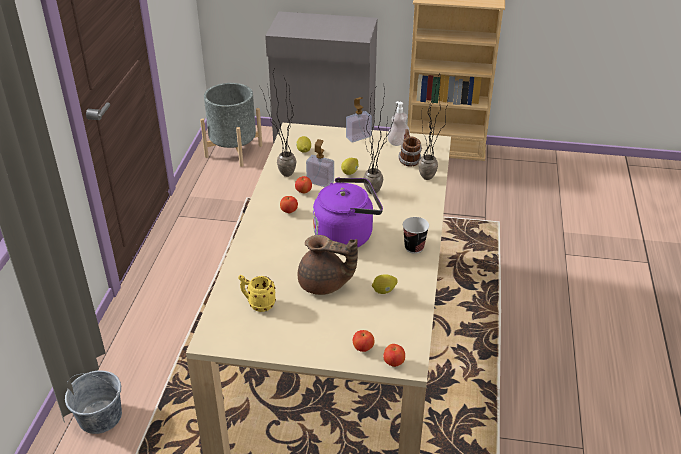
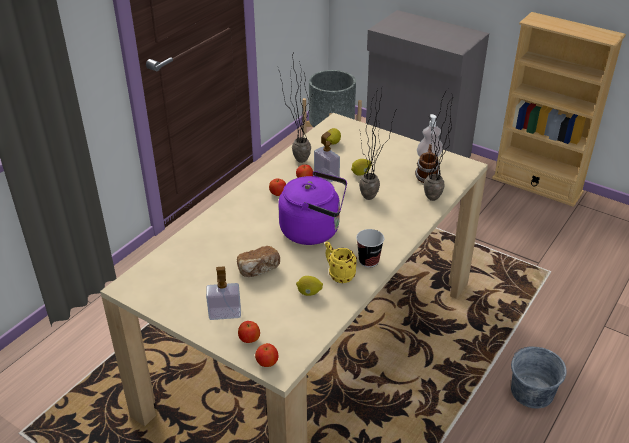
camera: 25 degrees right, 0 degrees up
(100, 417) = (82, 332): grey bucket -> grey bucket (532, 392)
(258, 304) = (189, 268): yellow mug -> yellow mug (338, 274)
(324, 285) = (259, 270): brown teapot -> bread
(358, 137) = (394, 142): soap dispenser -> soap dispenser (225, 313)

